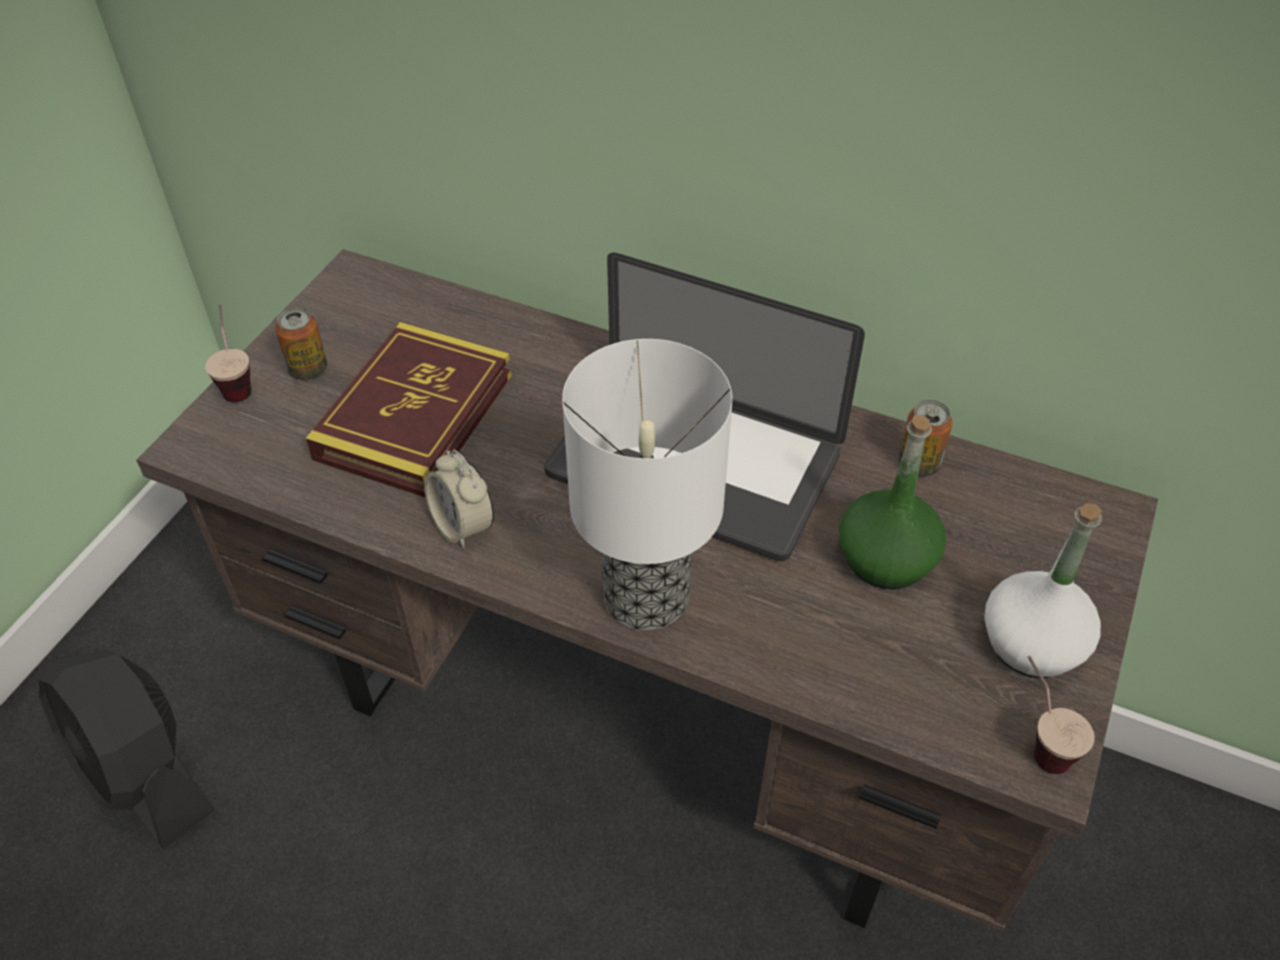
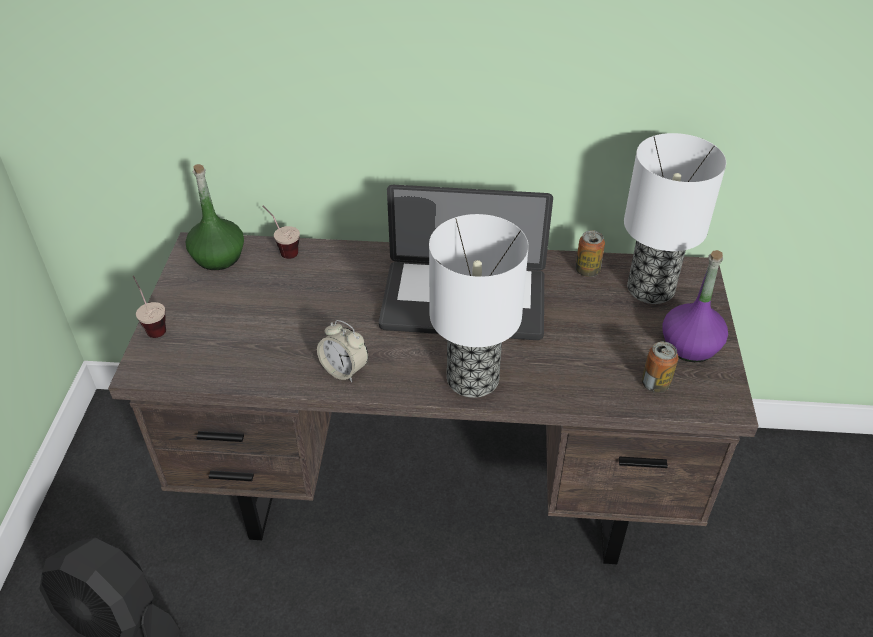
camera: 20 degrees left, 5 degrees down
(308, 369) = (196, 307): can -> can (655, 384)
(415, 416) = (281, 317): book -> none
(886, 559) = (594, 324): green bottle -> green bottle (218, 257)
(1012, 521) = (651, 288): none -> table lamp
(1031, 644) = (690, 346): white bottle -> purple bottle
(1037, 740) = (716, 392): cup -> cup (282, 249)

